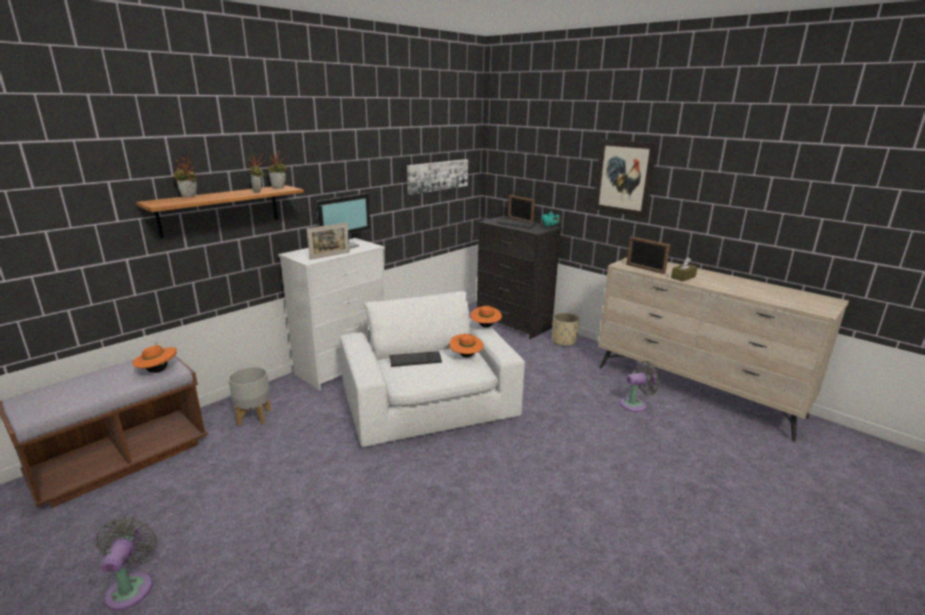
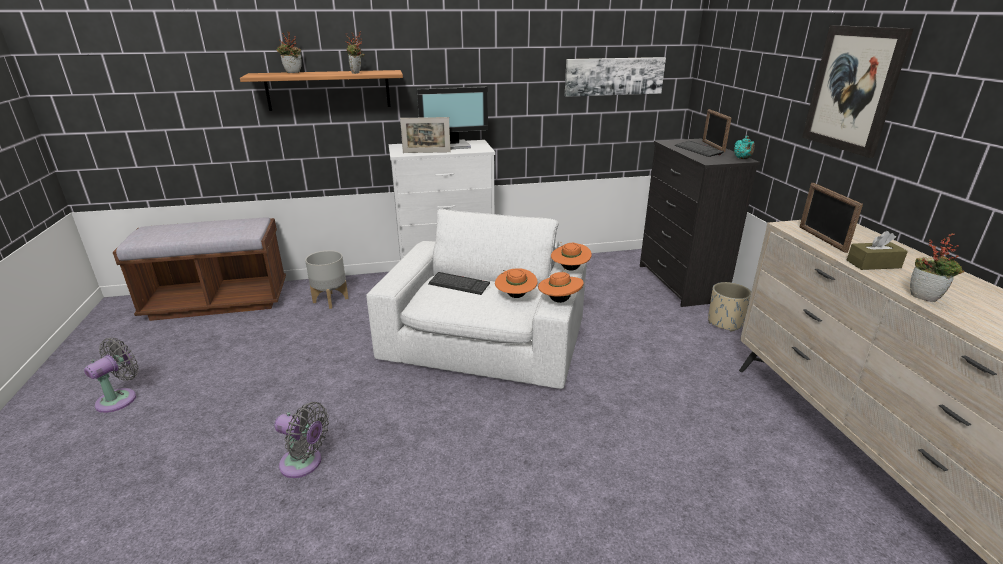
camera: 35 degrees right, 5 degrees up
(158, 371) = (239, 231): orange hat -> orange hat (559, 300)
(280, 188) = (385, 71): potted plant -> potted plant (926, 297)
(636, 404) = (738, 436): grey fan -> grey fan (304, 464)

